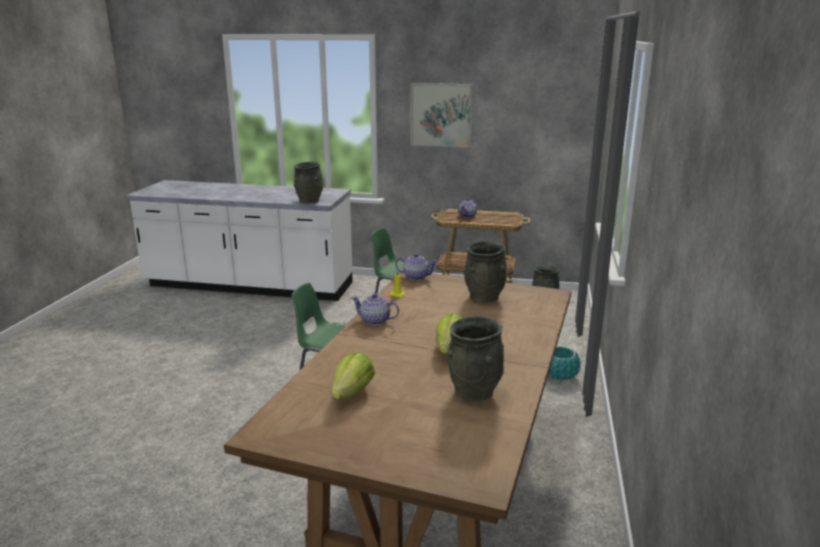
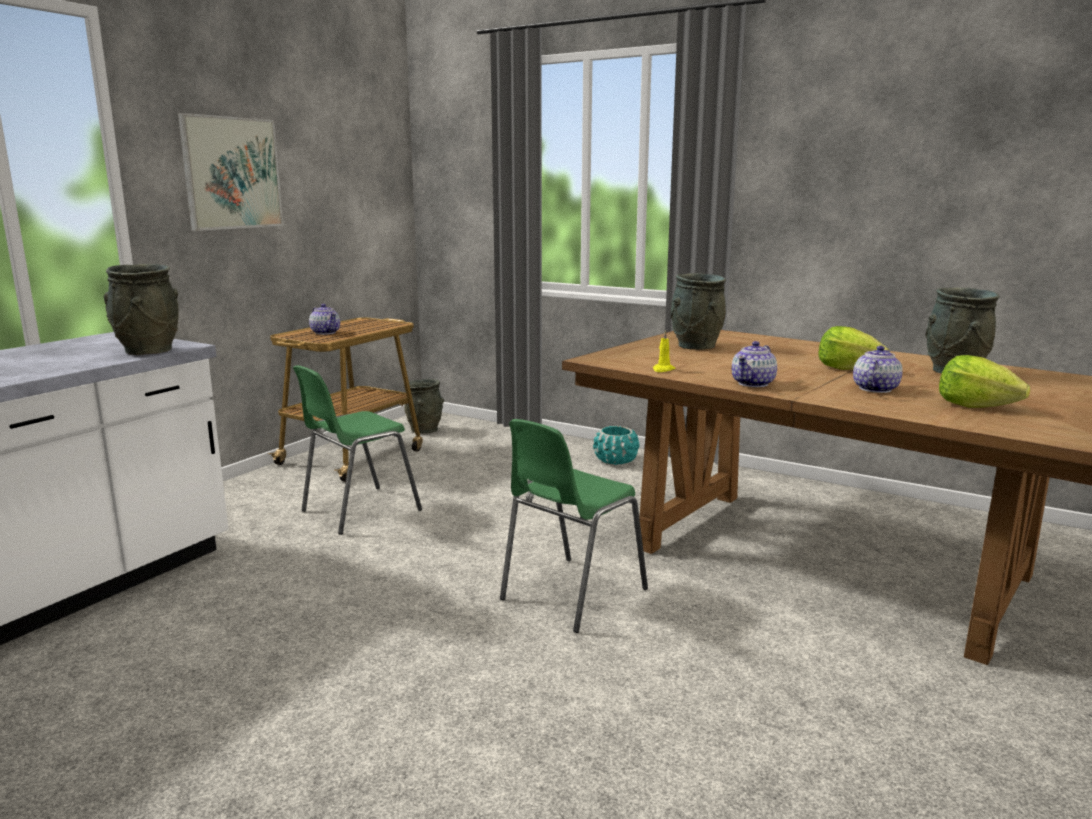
camera: 70 degrees left, 5 degrees down
(416, 277) = (600, 358): teapot -> teapot (874, 389)

